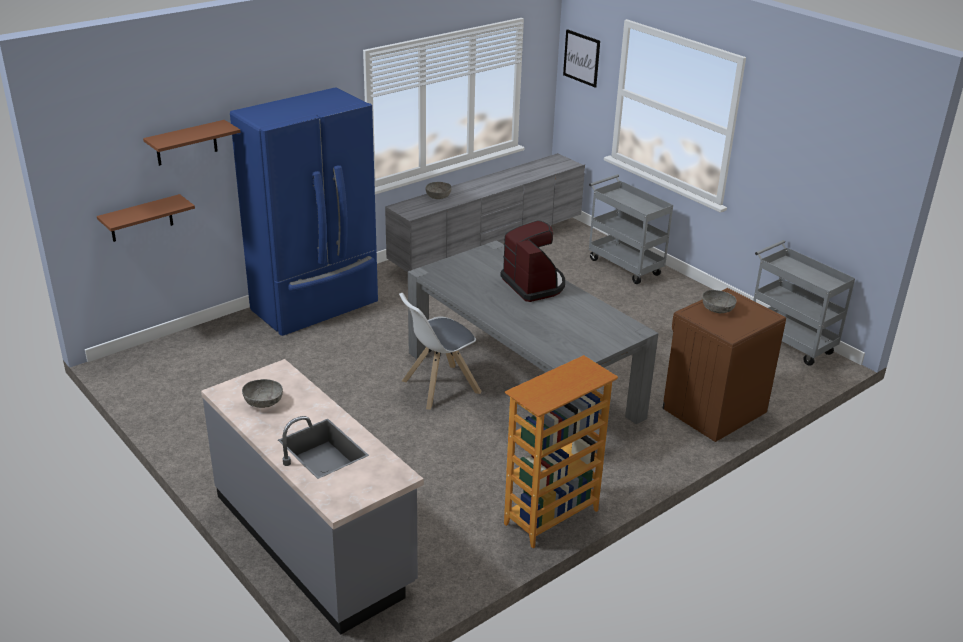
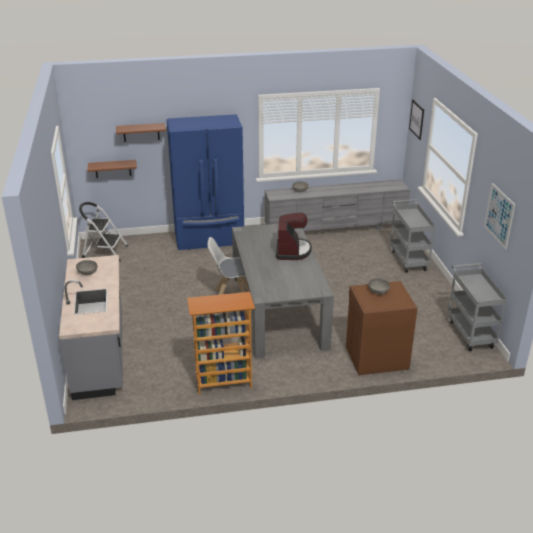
camera: 30 degrees right, 0 degrees up
(155, 372) = (103, 252): none -> step ladder
(818, 166) = (499, 215): none -> picture

